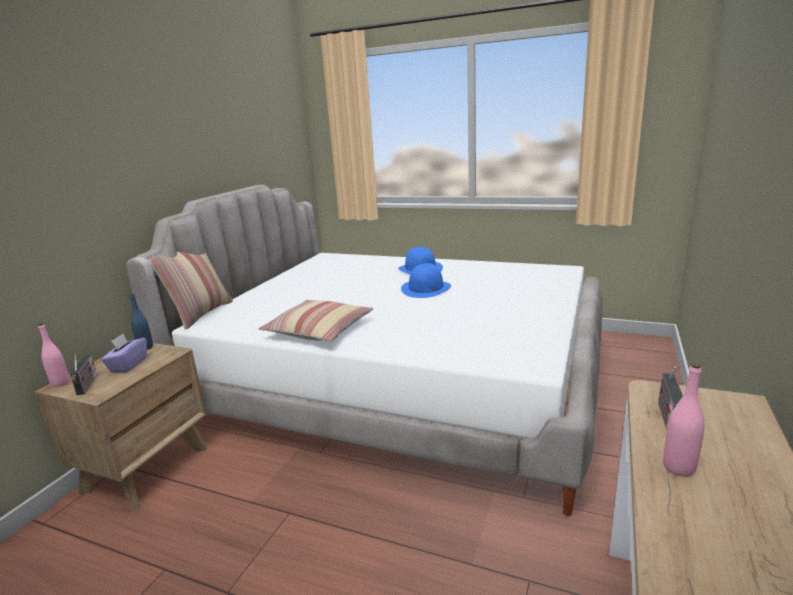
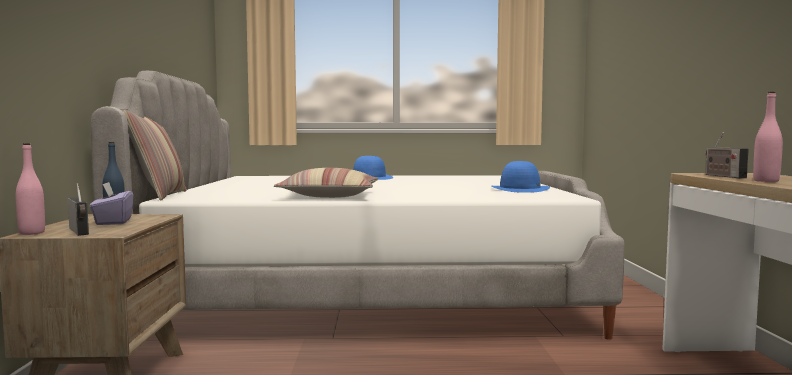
camera: 25 degrees left, 15 degrees down
(426, 288) = (396, 183): blue hat -> blue hat (520, 189)

